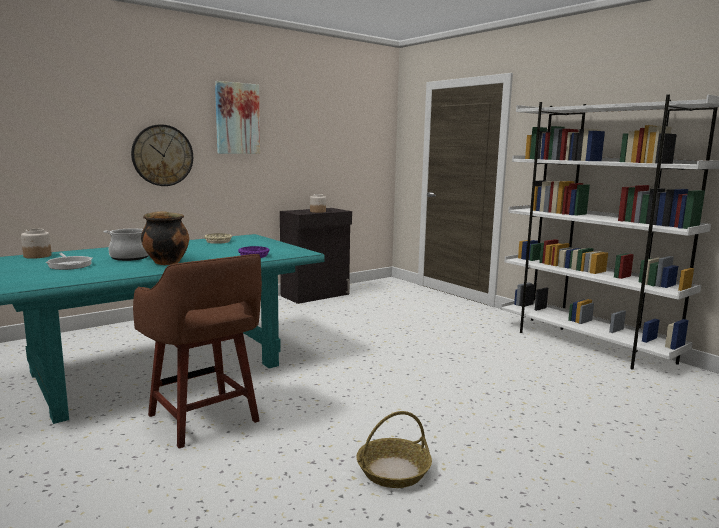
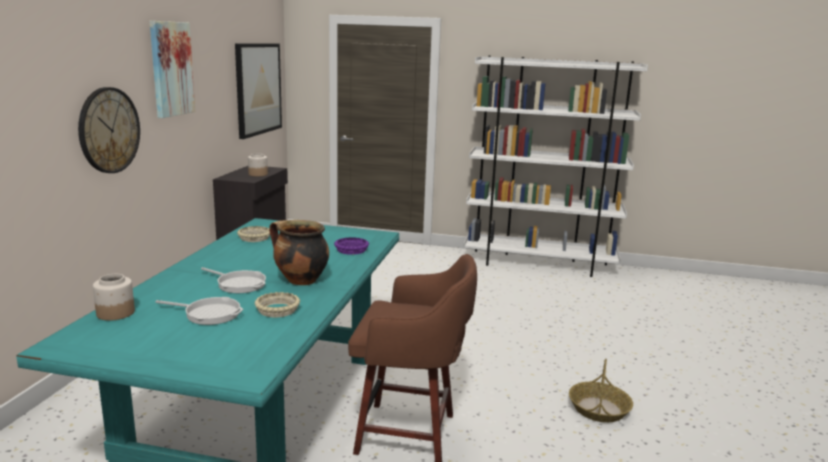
camera: 40 degrees left, 5 degrees up
(104, 271) = (277, 310): none -> beige bowl
(130, 257) = (239, 284): cooking pot -> frying pan
(352, 146) = (258, 89): none -> picture

